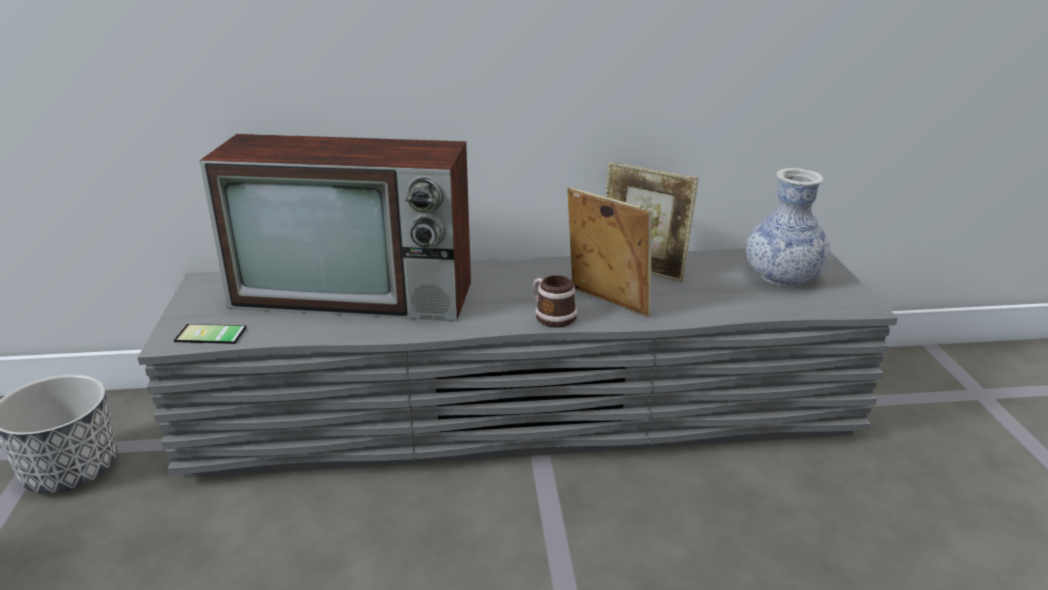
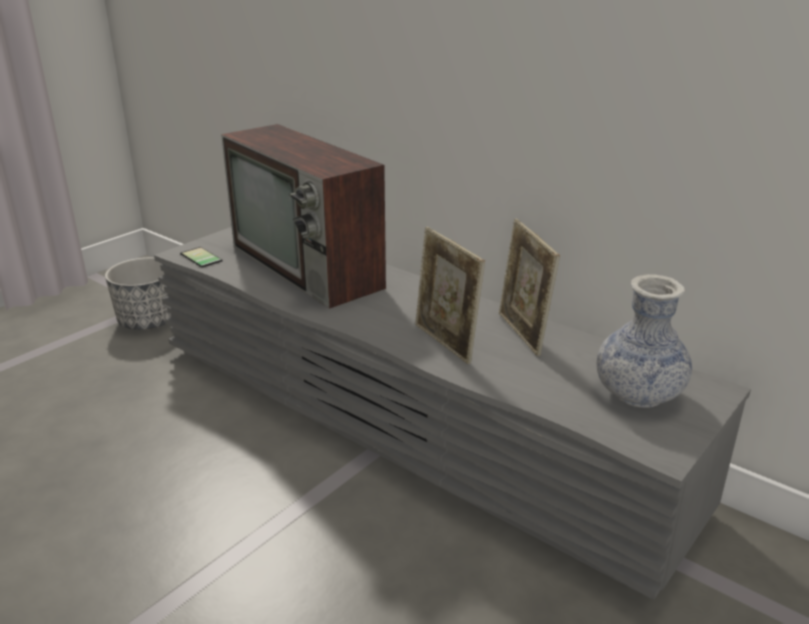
camera: 45 degrees right, 0 degrees up
(551, 316) = (391, 333): mug -> none
(606, 303) = (446, 343): picture frame -> picture frame turned 150 degrees clockwise

